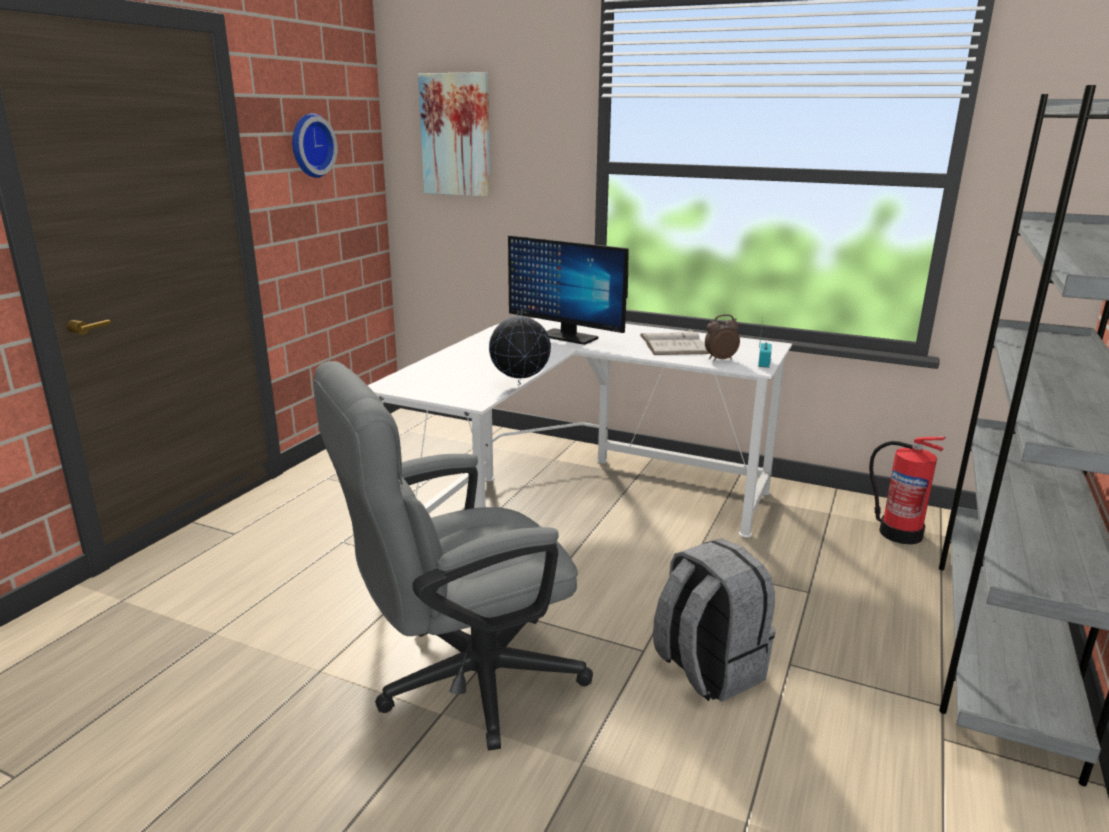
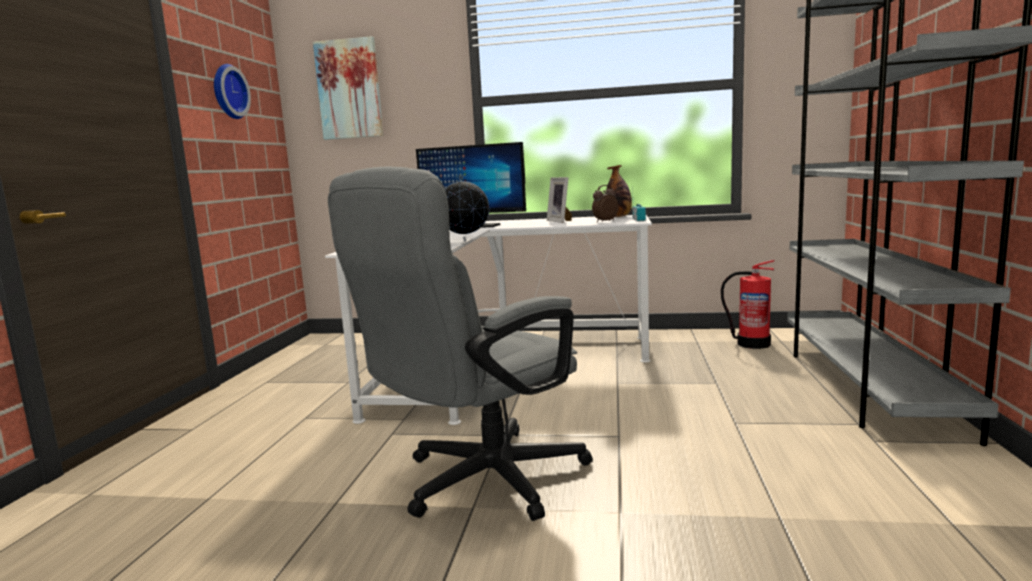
camera: 15 degrees left, 10 degrees down
(673, 344) = (561, 221): white book -> picture frame
(707, 669) = (676, 437): grey backpack -> none
(751, 345) = (619, 217): none -> bottle

